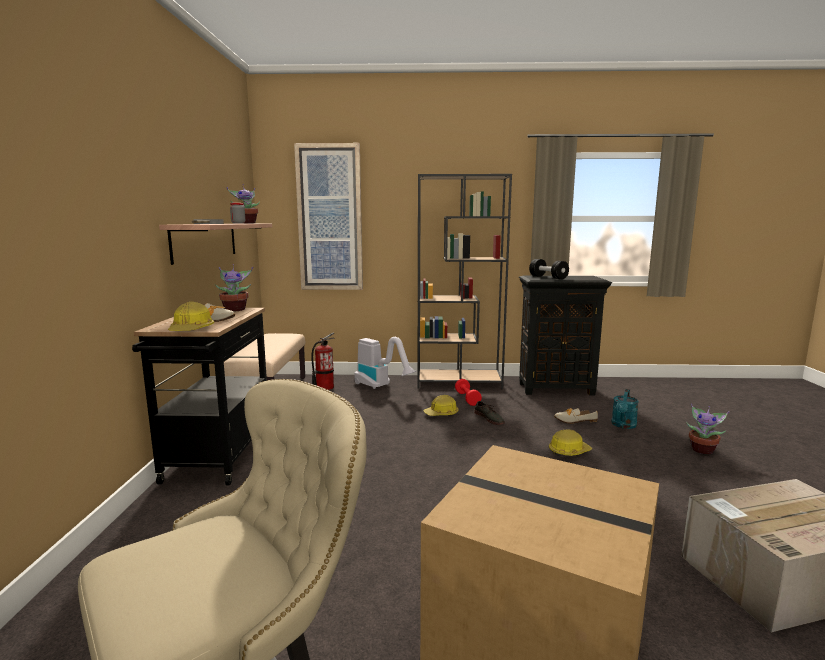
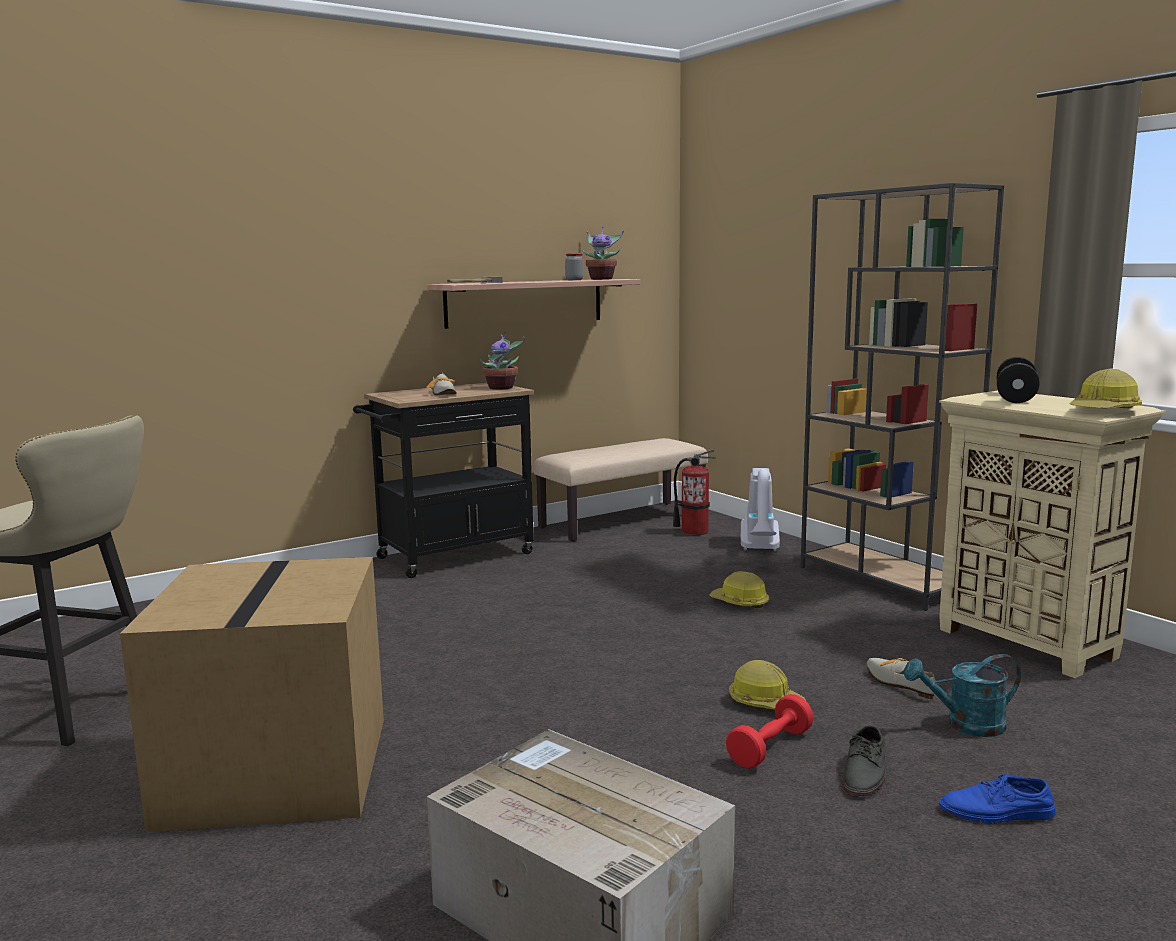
camera: 55 degrees right, 0 degrees up
(191, 330) = (392, 398): hard hat -> hard hat (1104, 410)
(330, 218) = (753, 270): picture -> none
(467, 399) = (828, 601): red dumbbell -> red dumbbell (770, 748)
(489, 418) = (784, 630): grey shoe -> grey shoe (865, 773)
(556, 388) = (1029, 644): black cabinet -> beige cabinet
(703, 449) = (996, 812): potted plant -> blue shoe

